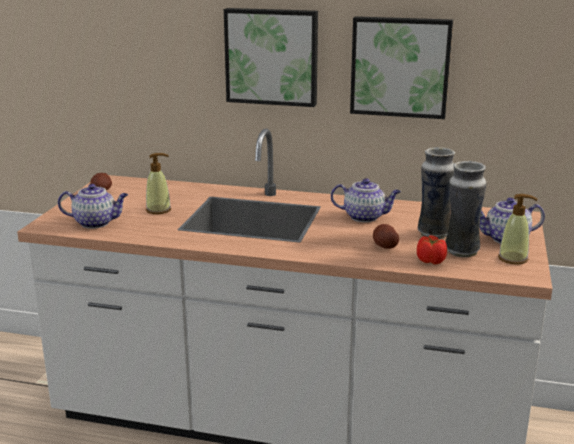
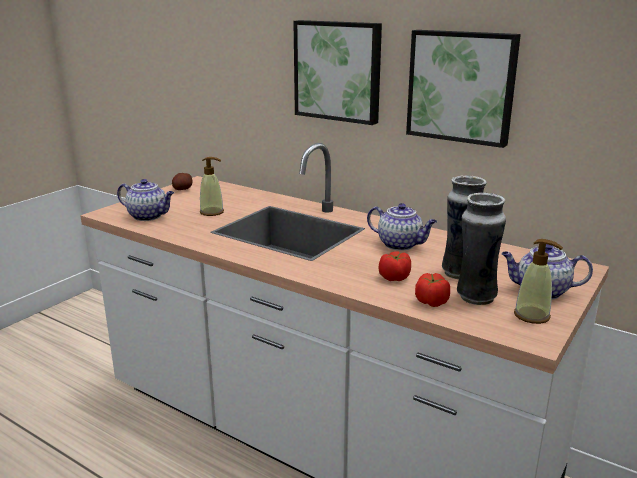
camera: 20 degrees right, 0 degrees up
(384, 246) = (394, 278): potato -> tomato

